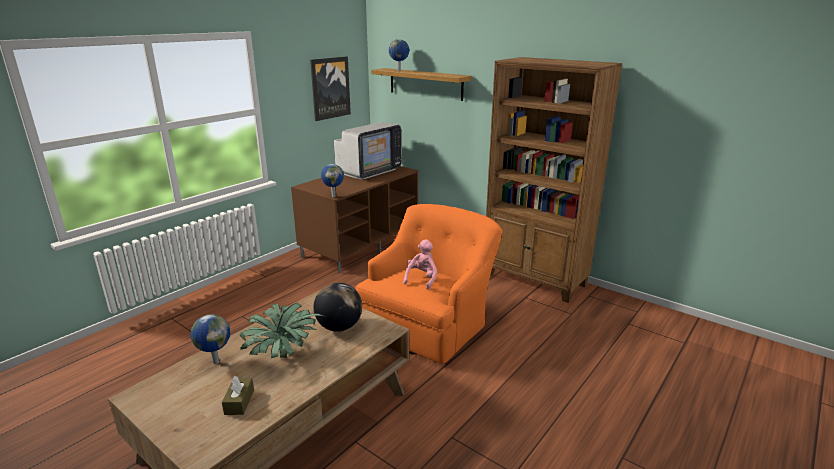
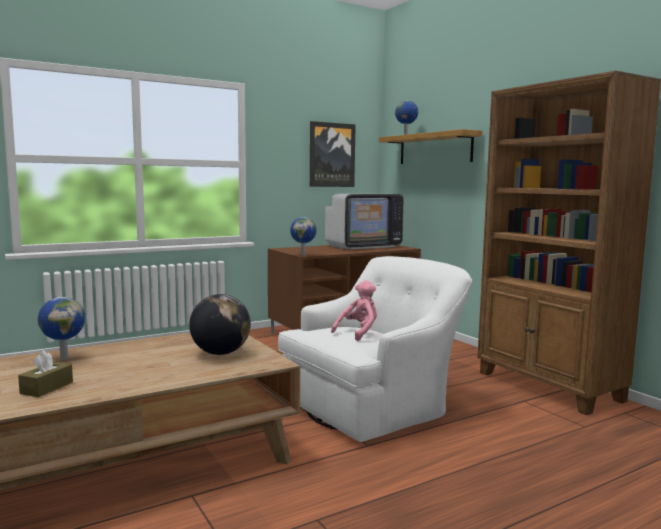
camera: 20 degrees right, 15 degrees down
(282, 353) = (136, 362): potted plant -> none
(429, 324) = (373, 405): orange armchair -> white armchair

